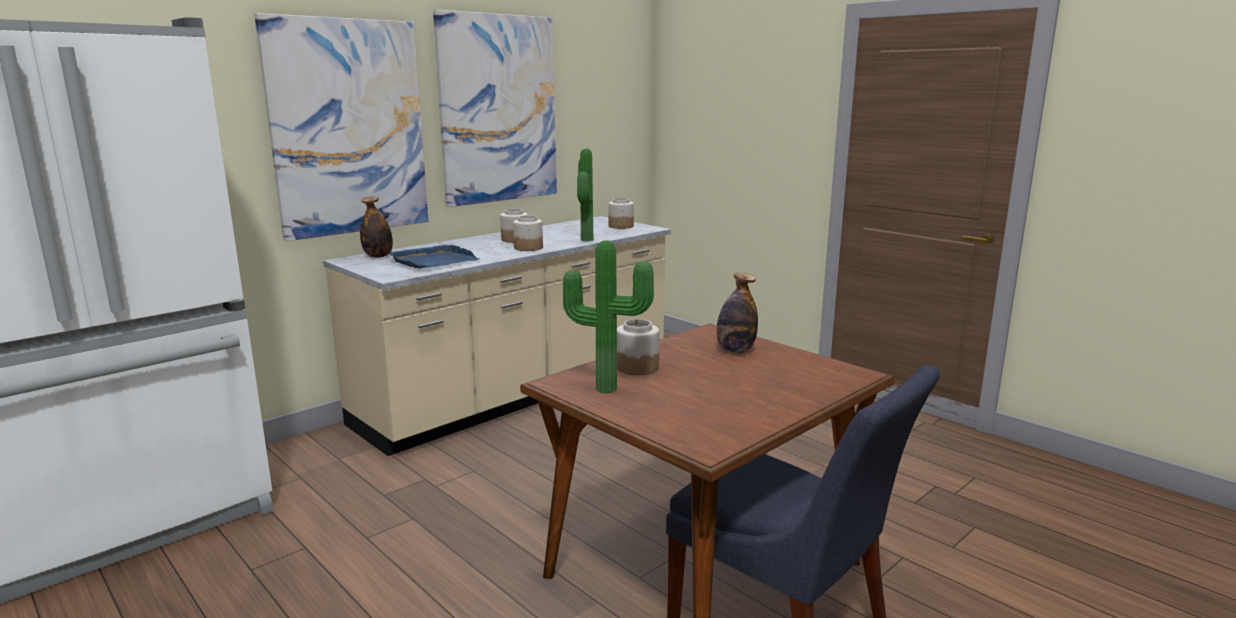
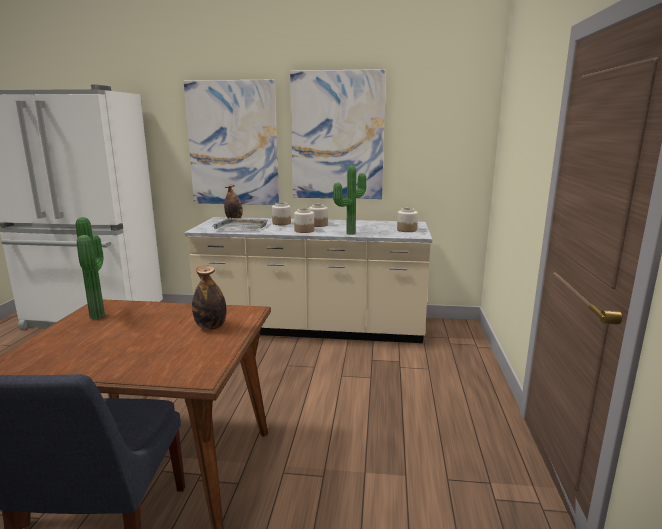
camera: 50 degrees right, 0 degrees up
(433, 261) = (241, 227): blue tray -> grey tray
(637, 367) = (145, 313): jar -> jar (281, 223)

